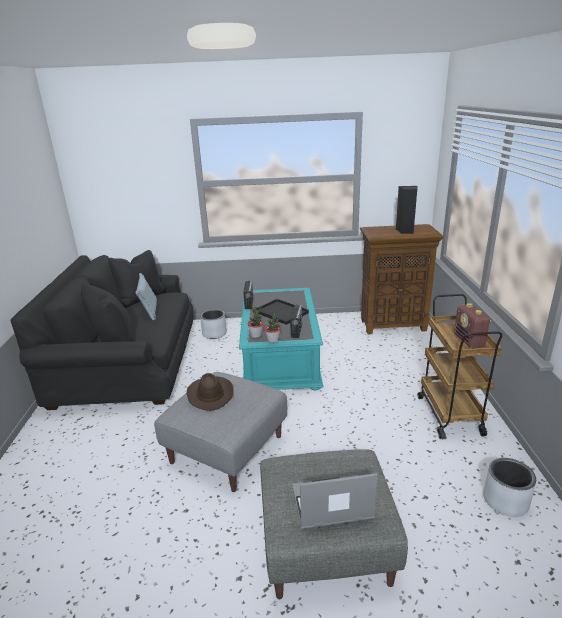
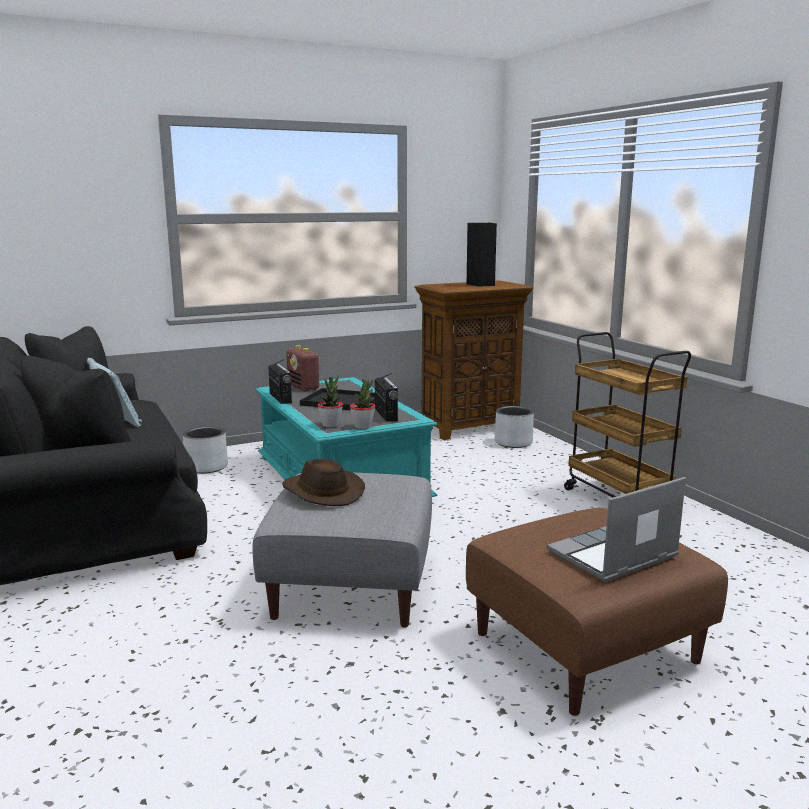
camera: 25 degrees left, 10 degrees down
(326, 545) = (586, 648): grey ottoman -> brown ottoman
(469, 341) = (641, 381): radio -> radio (303, 387)
(505, 501) = (747, 560): grey planter -> grey planter (513, 443)

